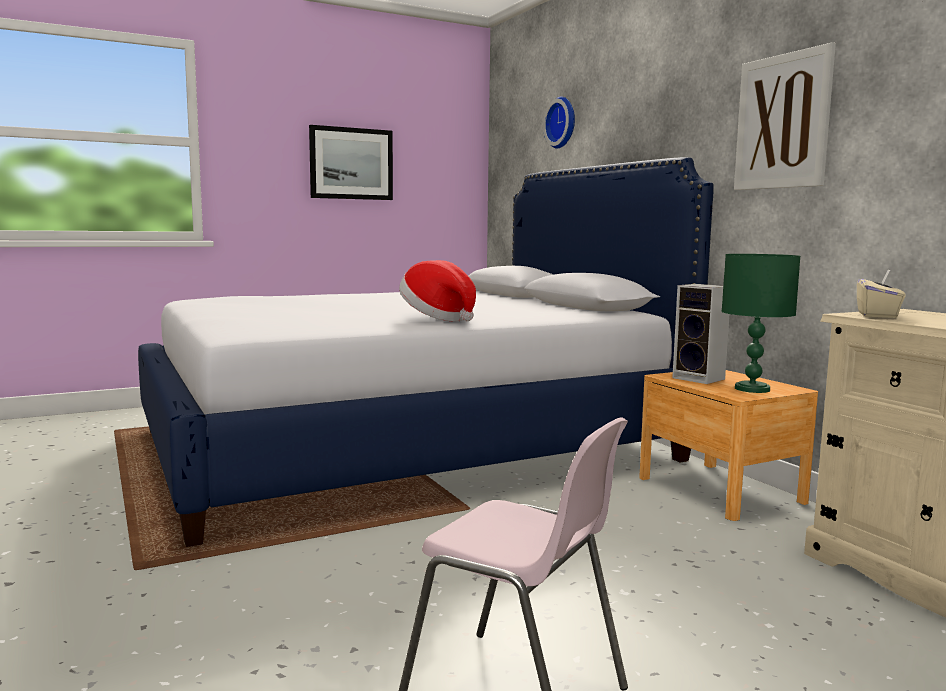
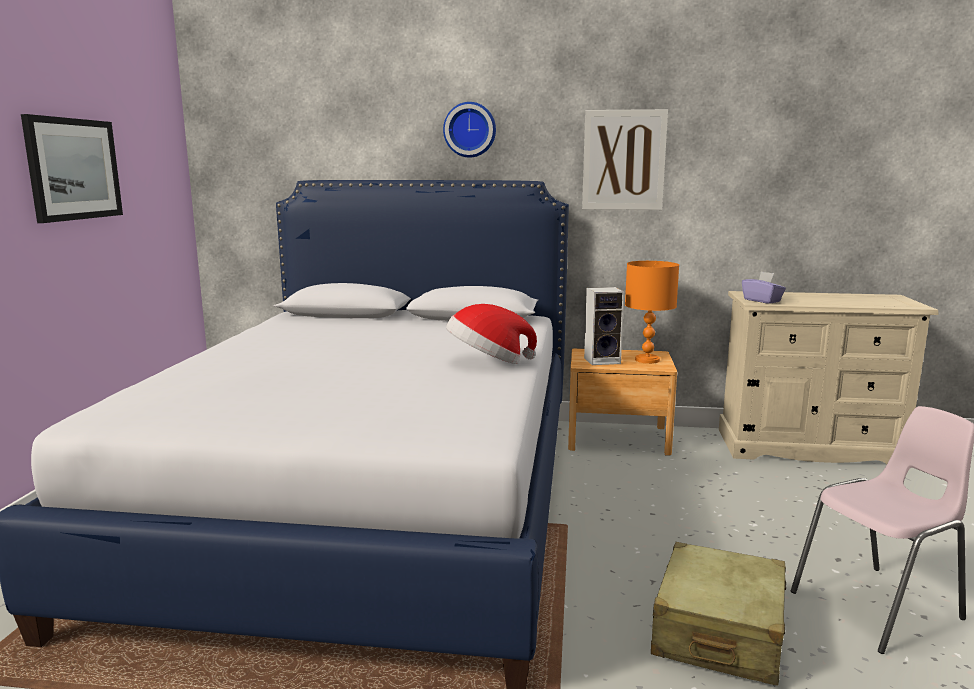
camera: 55 degrees left, 5 degrees up
(348, 606) = (718, 632): none -> beige suitcase
(563, 123) = (340, 128): wall clock -> wall clock (470, 130)
(752, 389) = (647, 360): green table lamp -> orange table lamp
(878, 315) = (762, 300): beige tissue box -> purple tissue box

